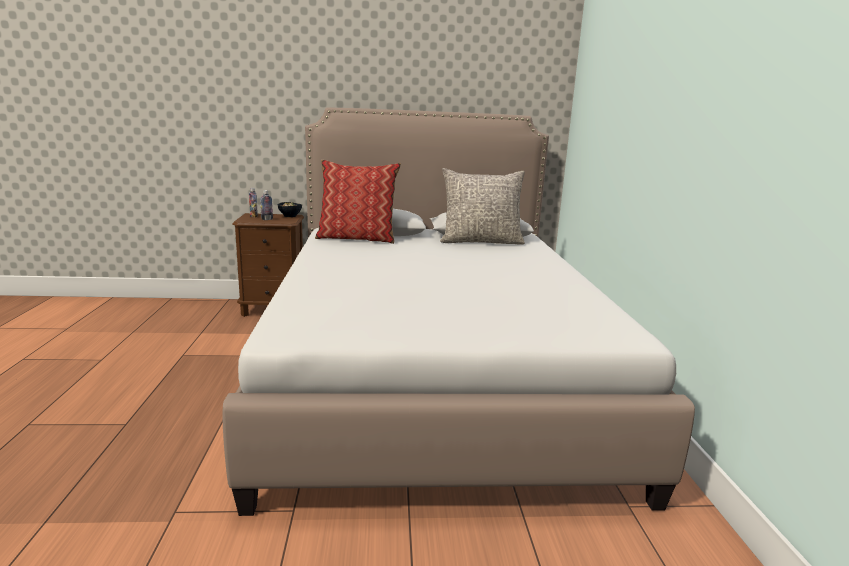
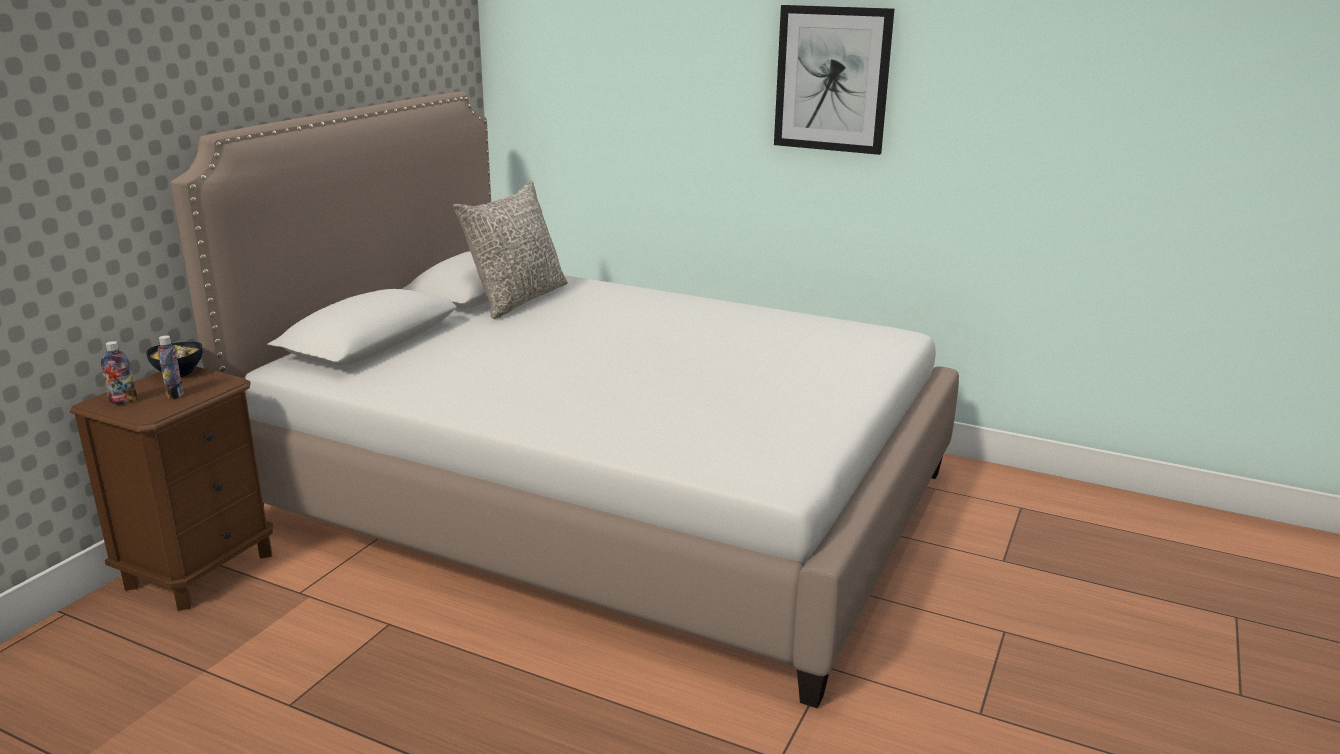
camera: 60 degrees left, 5 degrees up
(357, 238) = (393, 360): pillow -> none
(702, 95) = (832, 79): none -> picture

